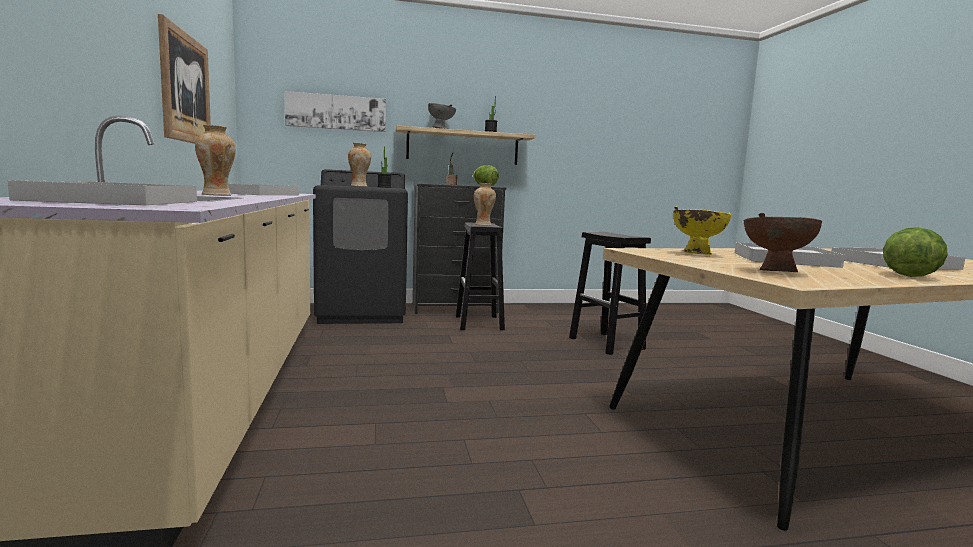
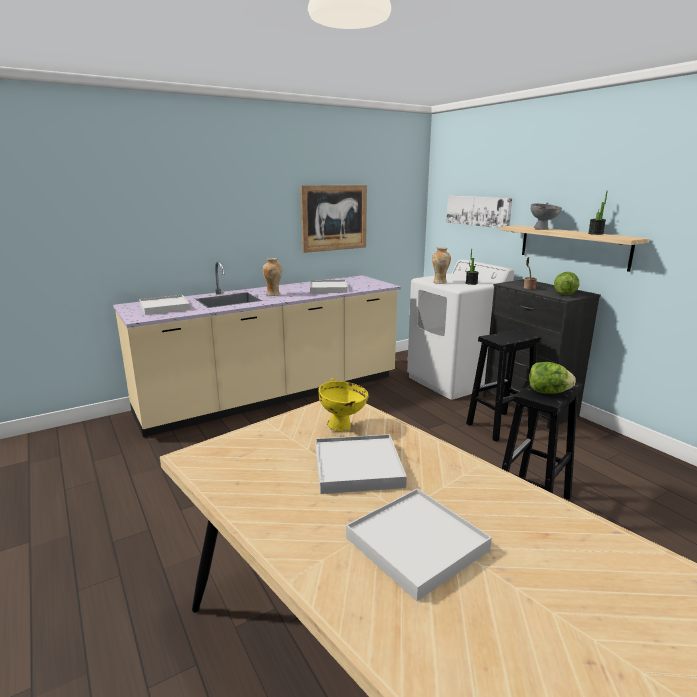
camera: 70 degrees right, 10 degrees up
(362, 313) = (454, 381): black washing machine -> white washing machine
(483, 225) = (501, 337): vase -> none
(774, 272) = (244, 453): brown bowl -> none
(909, 276) = (287, 526): lettuce -> lettuce (548, 392)

